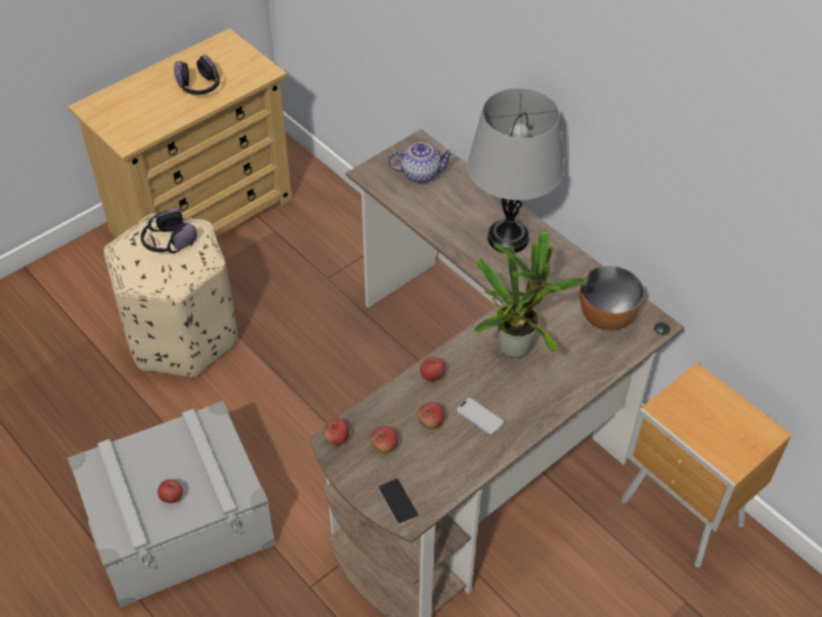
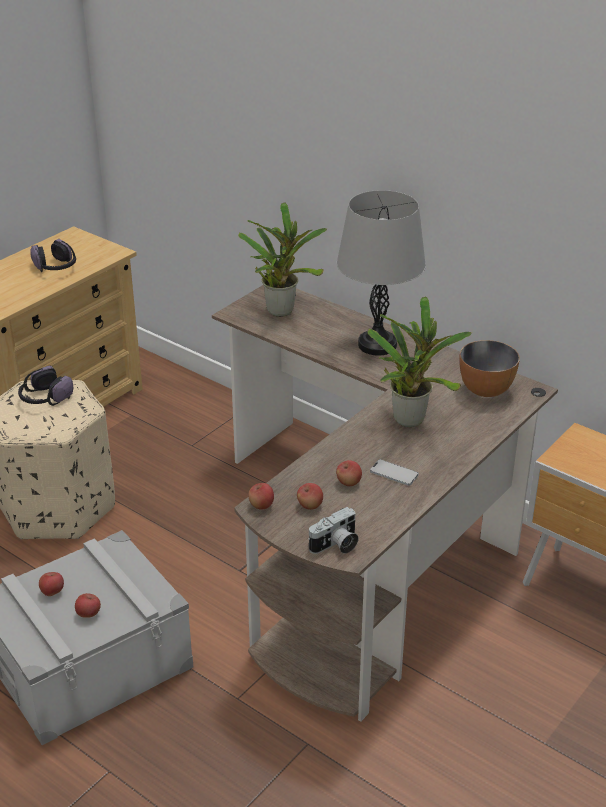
camera: 10 degrees left, 15 degrees down
(398, 502) = (336, 545): phone -> camera
(420, 174) = (281, 309): teapot -> potted plant
(432, 376) = (339, 449): apple -> apple (52, 592)

